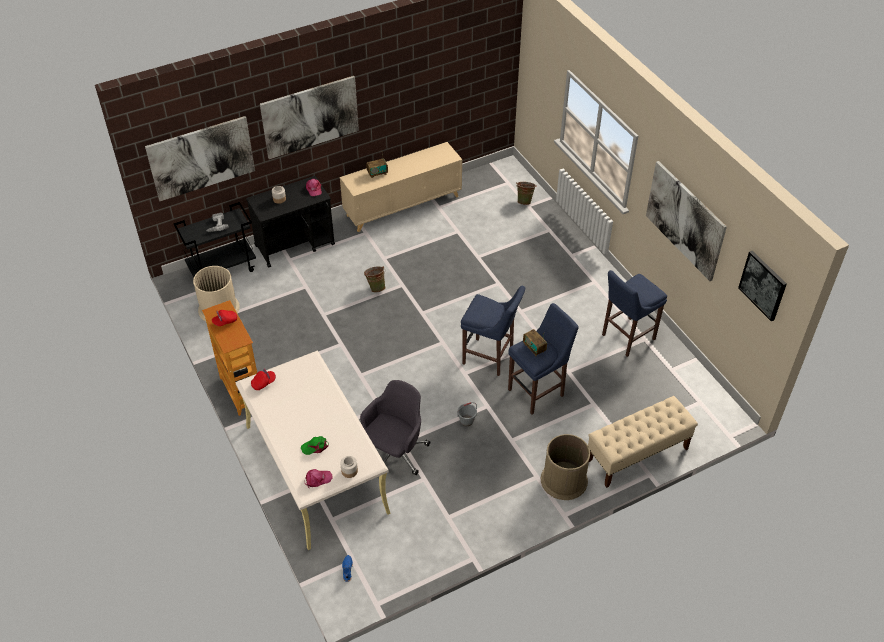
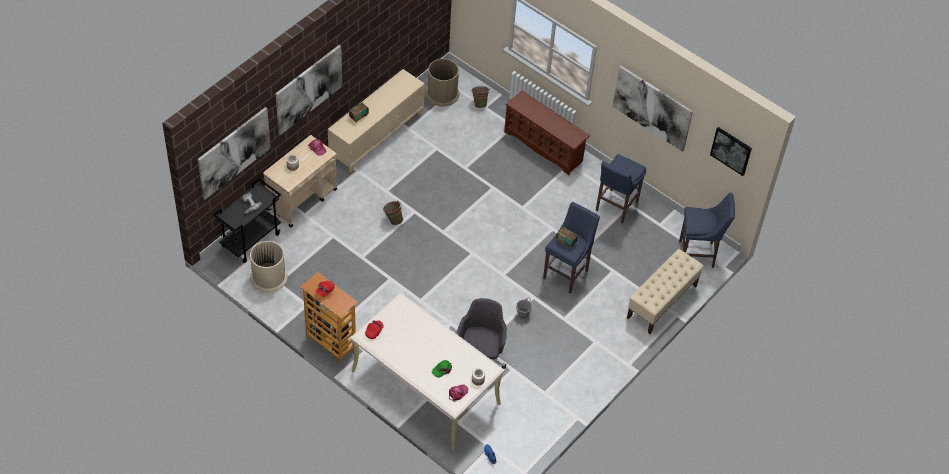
camera: 25 degrees left, 5 degrees up
(295, 245) = (302, 199): black cart -> beige cart
(490, 358) = (517, 255): blue stool -> blue stool (698, 254)
(564, 480) = (617, 338): brown trash can -> brown trash can (442, 93)
(574, 257) = (544, 146): none -> brown shoe rack

